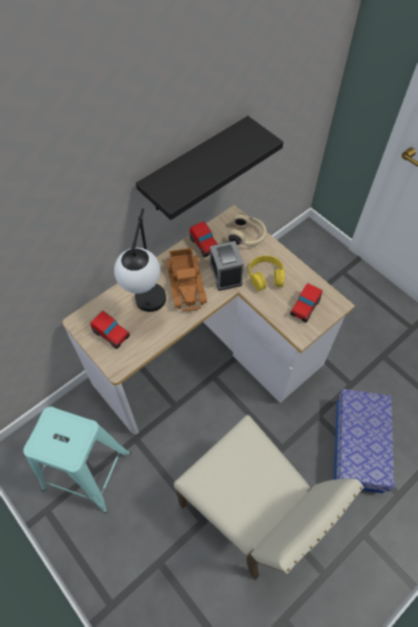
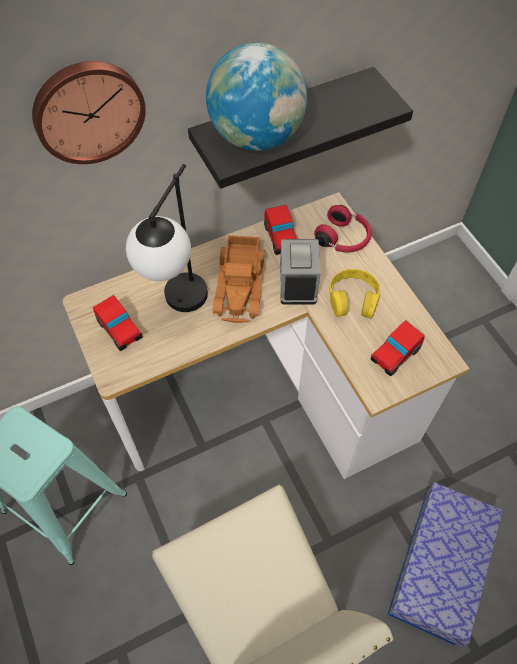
camera: 15 degrees right, 0 degrees up
(72, 185) = (88, 111): none -> wall clock
(185, 179) = (257, 137): none -> globe
(247, 236) = (343, 238): beige headphones -> red headphones

